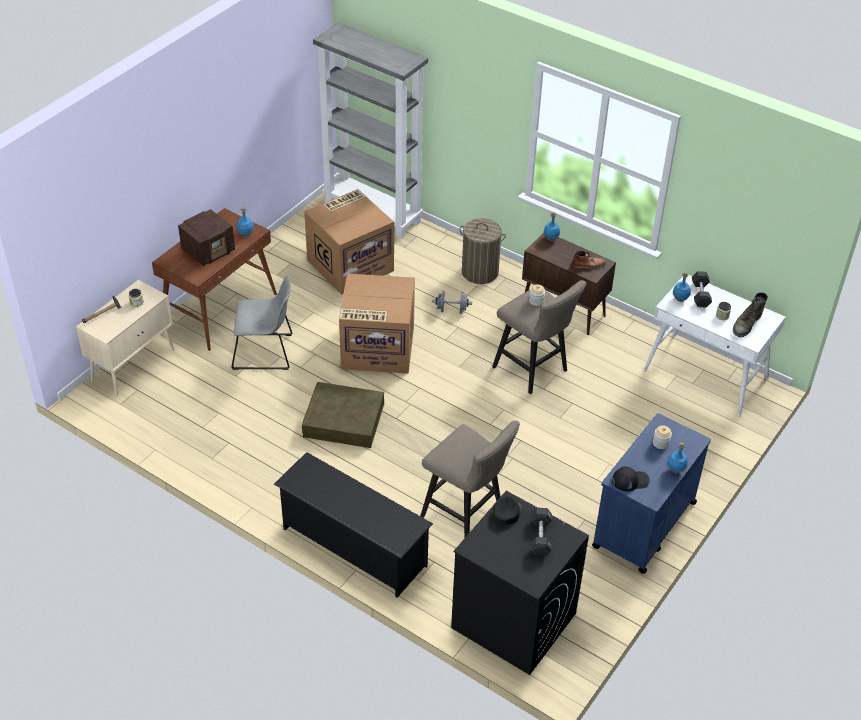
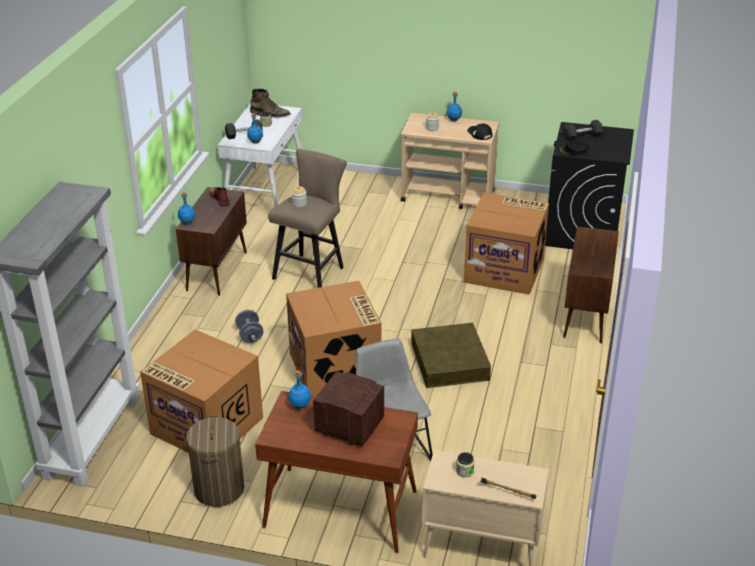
camera: 110 degrees left, 10 degrees down
(353, 547) = (586, 316): black shoe rack -> brown cabinet
(466, 516) = (505, 270): beige stool -> cardboard box
(480, 272) = (179, 331): laundry basket -> laundry basket (219, 489)
(643, 525) = (448, 196): blue cart -> beige cart

